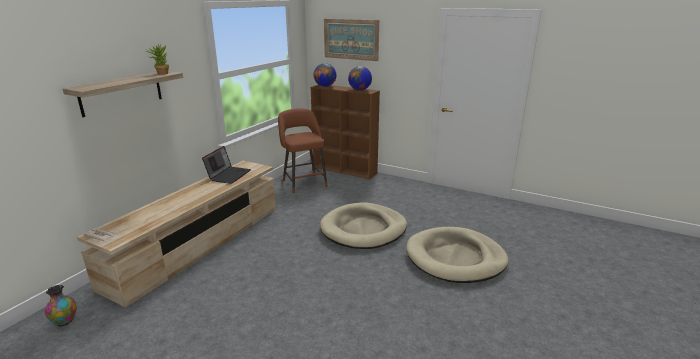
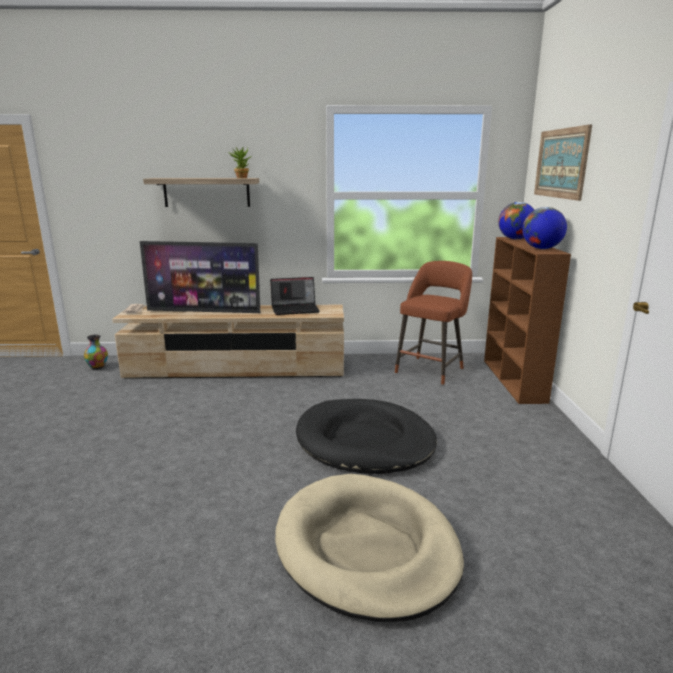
camera: 60 degrees right, 5 degrees down
(171, 206) = (204, 311): none -> television
(363, 229) = (365, 441): beige dog bed -> black dog bed

